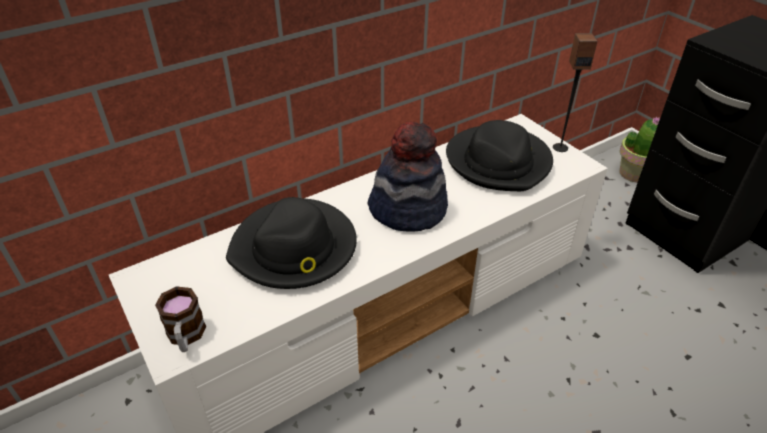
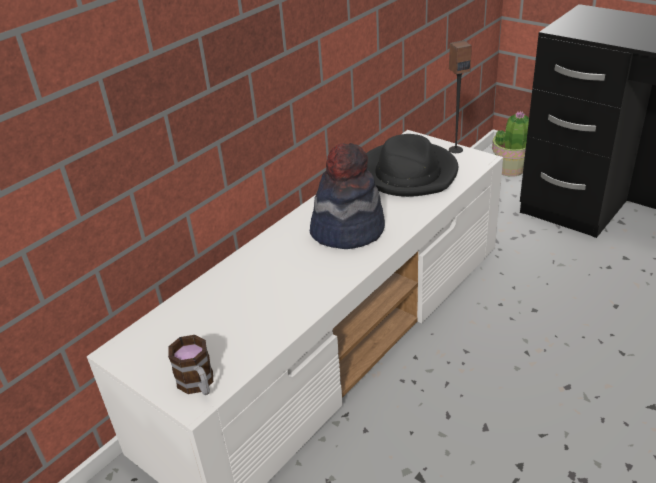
camera: 15 degrees left, 5 degrees down
(294, 248) = (260, 287): black hat -> none

